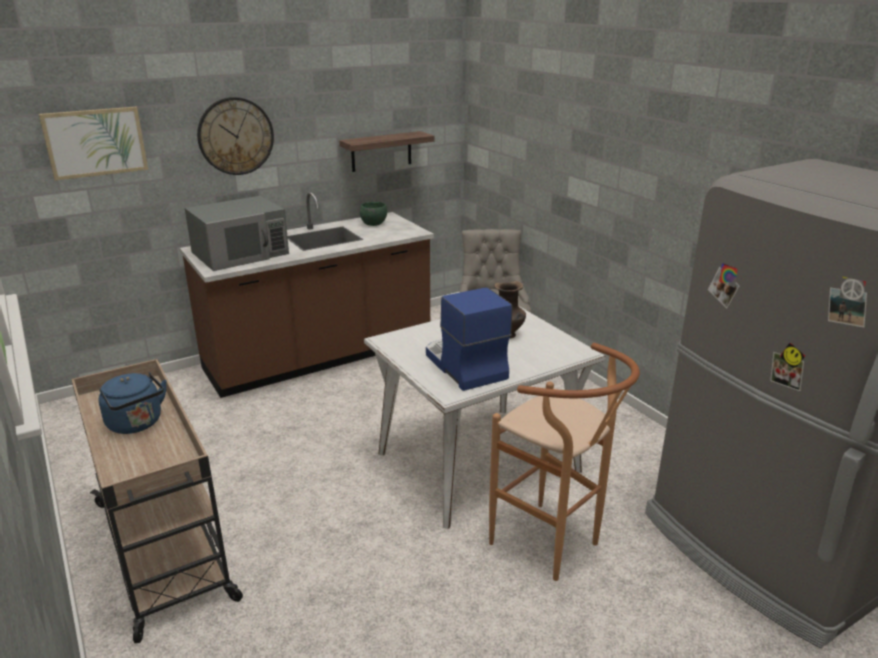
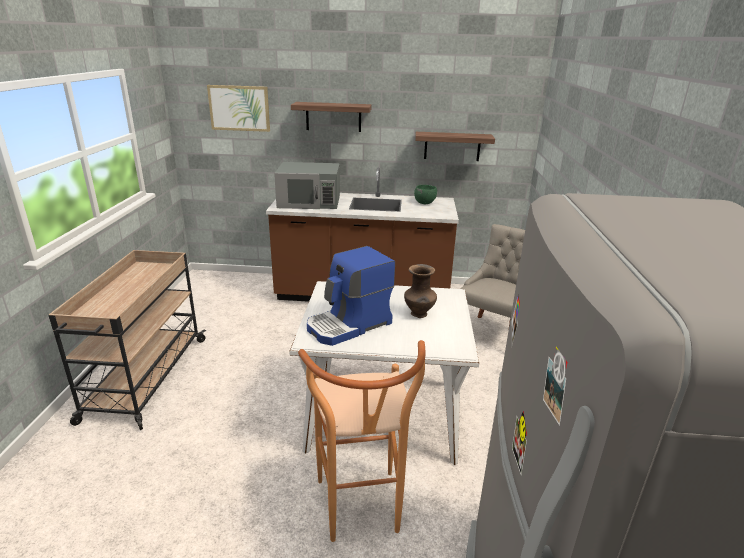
camera: 35 degrees right, 0 degrees up
(137, 424) = (133, 288): blue kettle -> none
(235, 136) = (333, 117): wall clock -> shelf
(464, 366) = (349, 325): coffee machine -> coffee machine turned 135 degrees counterclockwise

